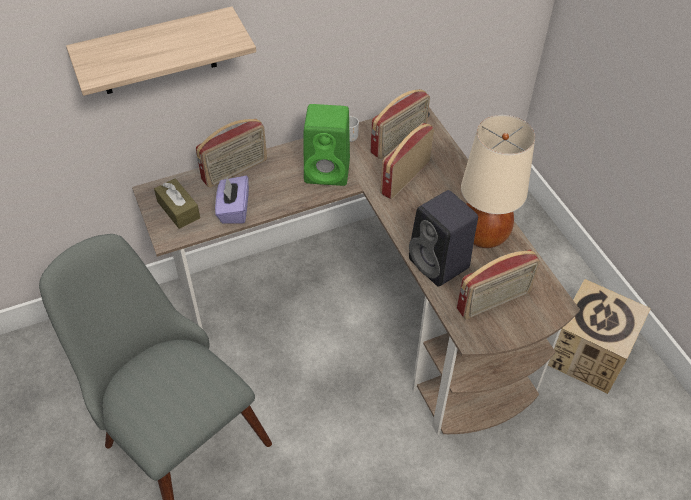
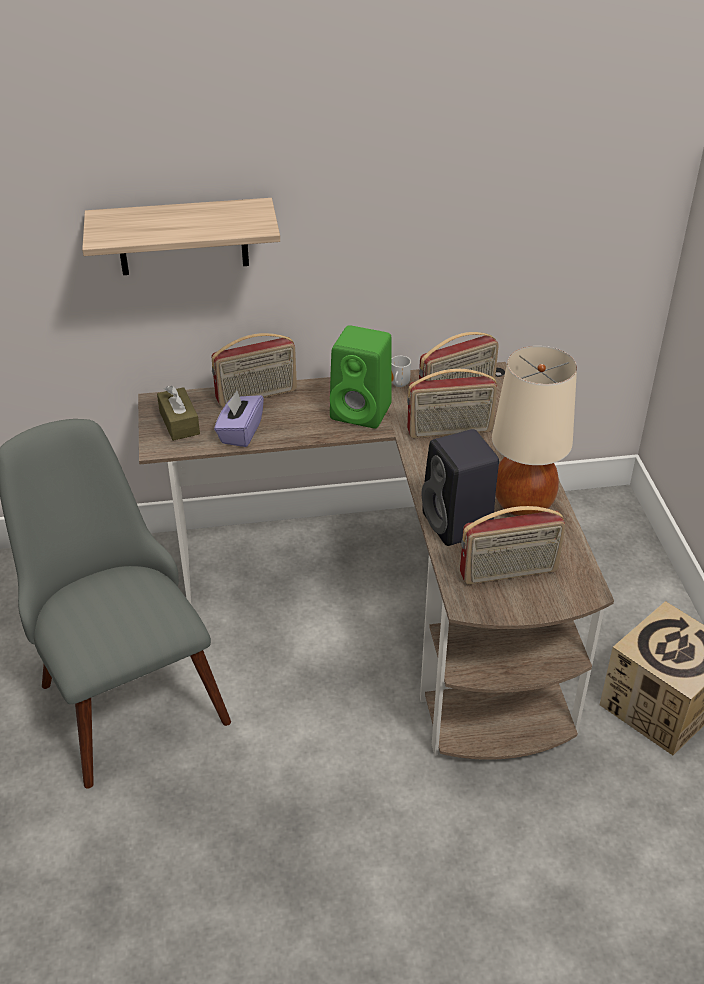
camera: 15 degrees right, 10 degrees down
(404, 177) = (450, 431): radio -> radio turned 150 degrees counterclockwise

